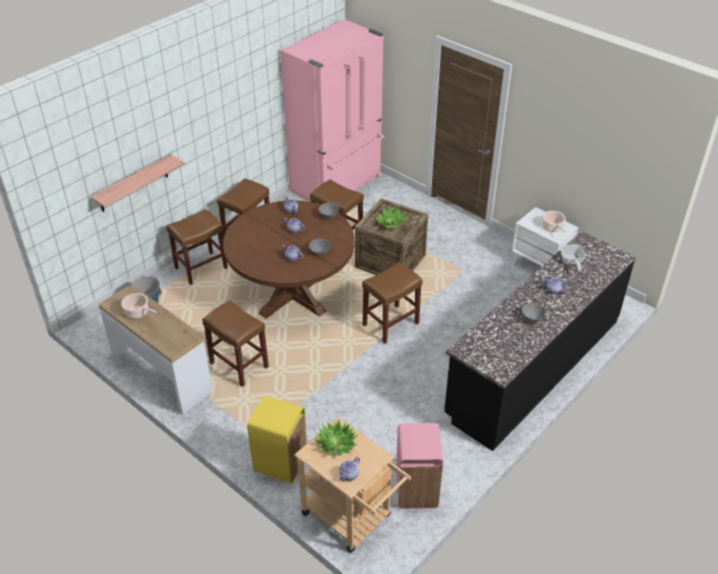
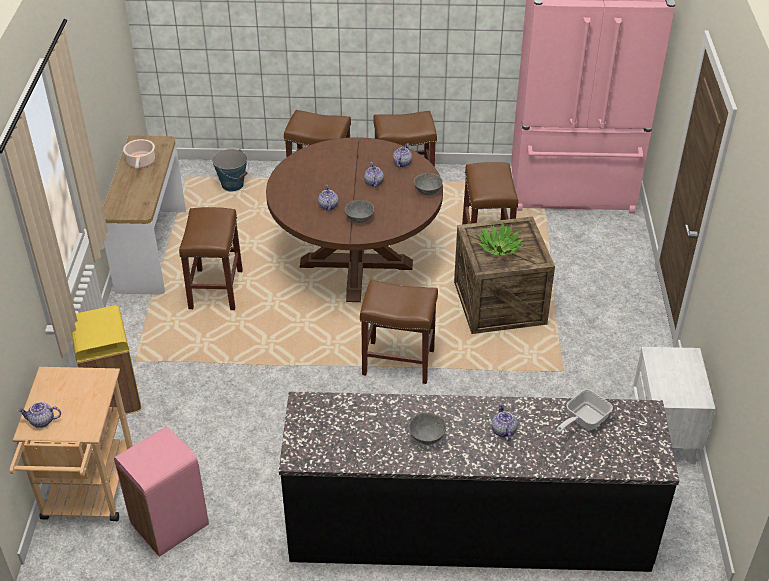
camera: 50 degrees right, 0 degrees up
(133, 184) = (266, 40): shelf -> none
(336, 444) = (78, 388): potted plant -> none
(552, 228) = (678, 385): cooking pot -> none

